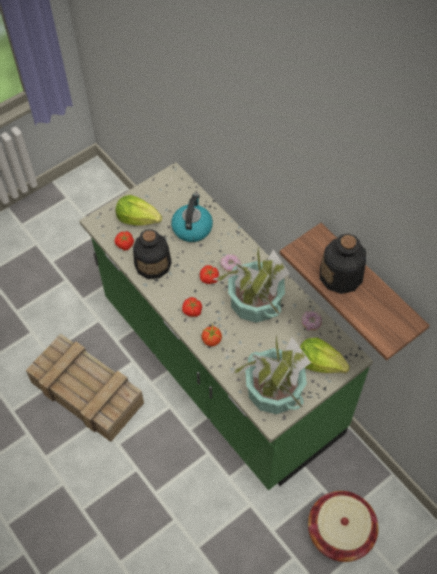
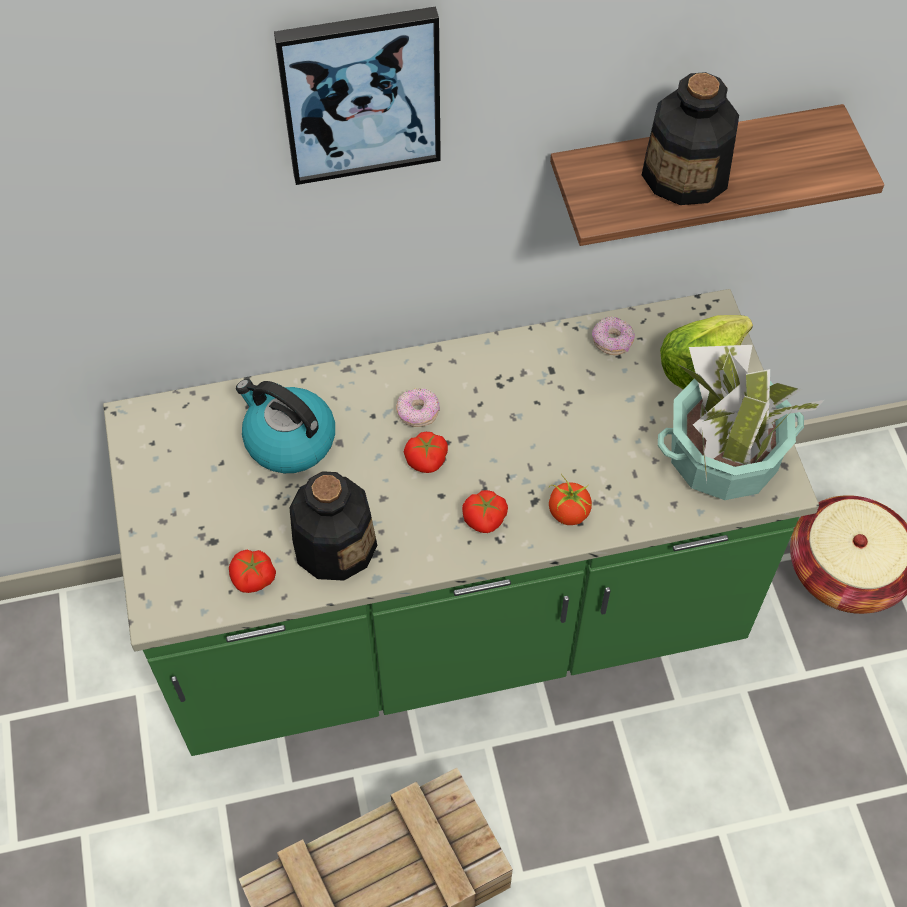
camera: 65 degrees left, 0 degrees up
(138, 218) = (204, 527): lettuce -> none
(255, 302) = (522, 407): potted plant -> none
(265, 129) = (360, 94): none -> picture

